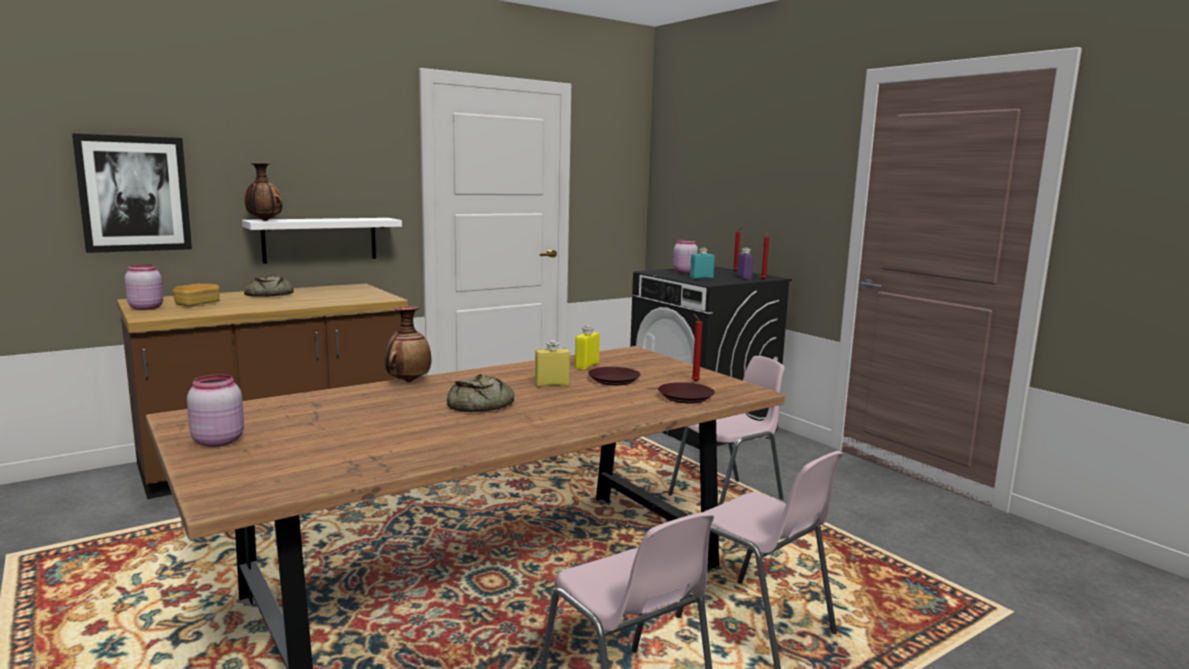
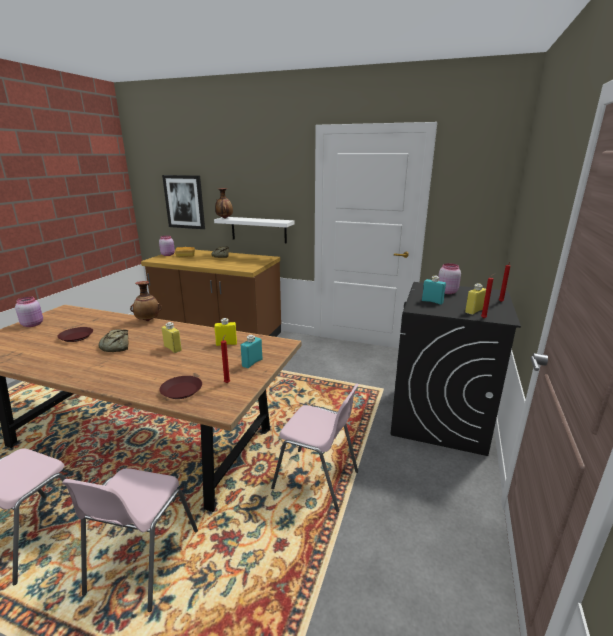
camera: 55 degrees right, 10 degrees up
(613, 380) = (201, 359): brown plate -> brown plate (76, 337)
(661, 367) = (252, 363): none -> turquoise bottle
(744, 277) = (474, 311): purple bottle -> yellow bottle

